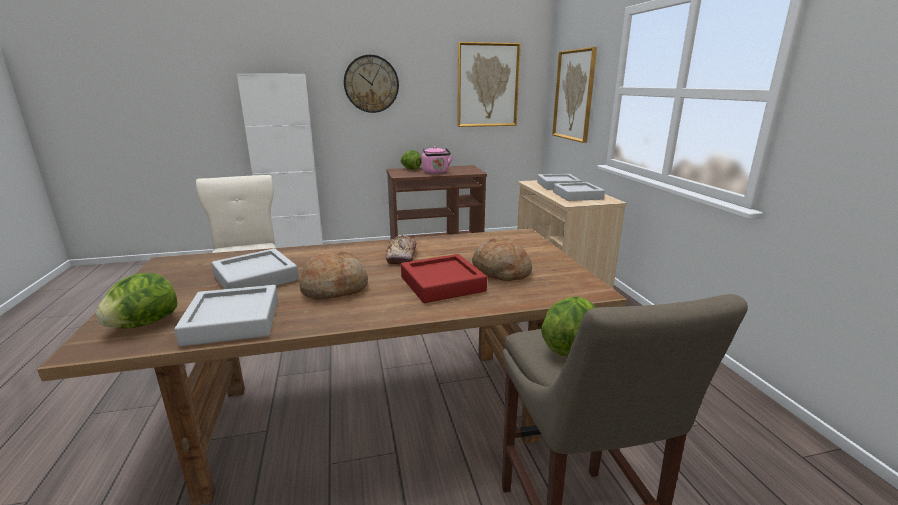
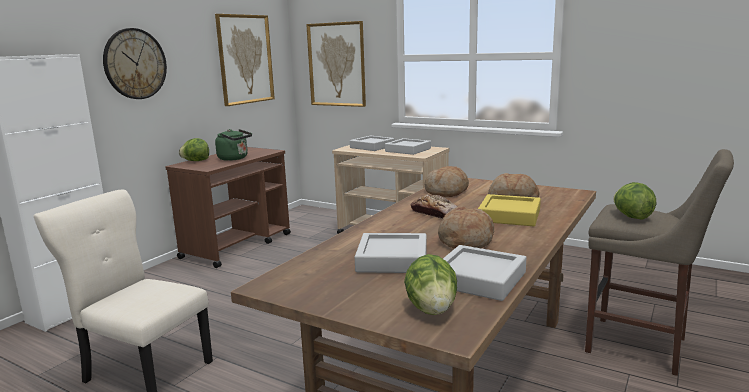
camera: 45 degrees left, 5 degrees down
(435, 172) = (235, 158): pink kettle -> green kettle
(442, 284) = (509, 215): red tray -> yellow tray
(476, 242) = (447, 192): none -> bread

